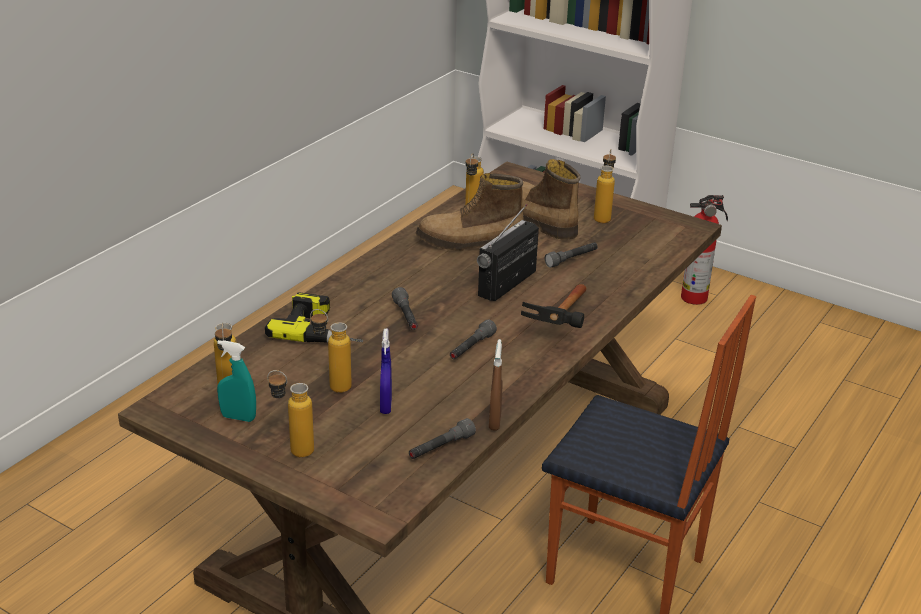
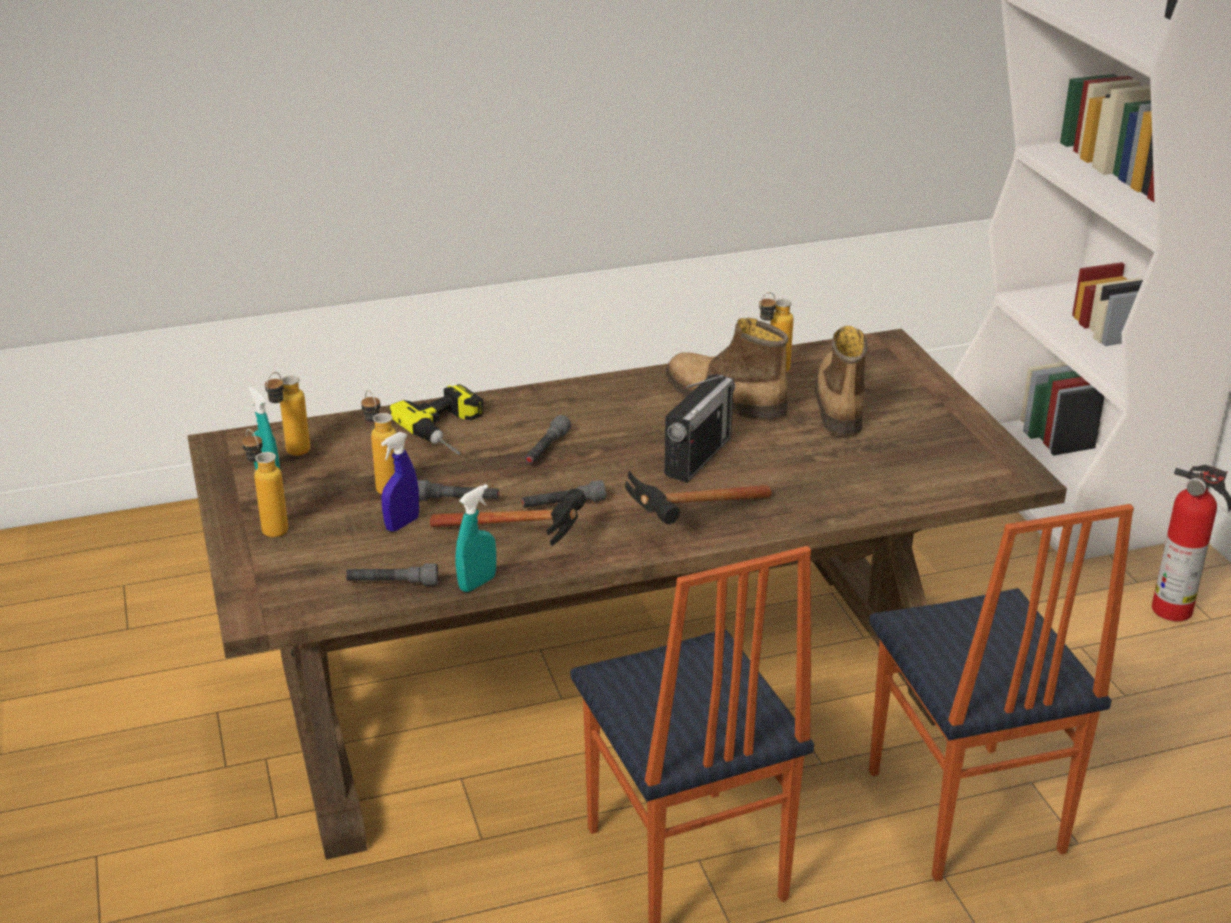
camera: 40 degrees right, 0 degrees up
(485, 382) = (524, 543): none -> hammer
(494, 421) = (477, 583): brown spray bottle -> turquoise spray bottle
(507, 284) = (698, 457): radio -> radio turned 135 degrees clockwise
(571, 259) = (810, 458): grey flashlight -> grey flashlight (457, 500)
(603, 216) = (922, 426): bottle -> none
(727, 461) = (962, 813): none -> chair

